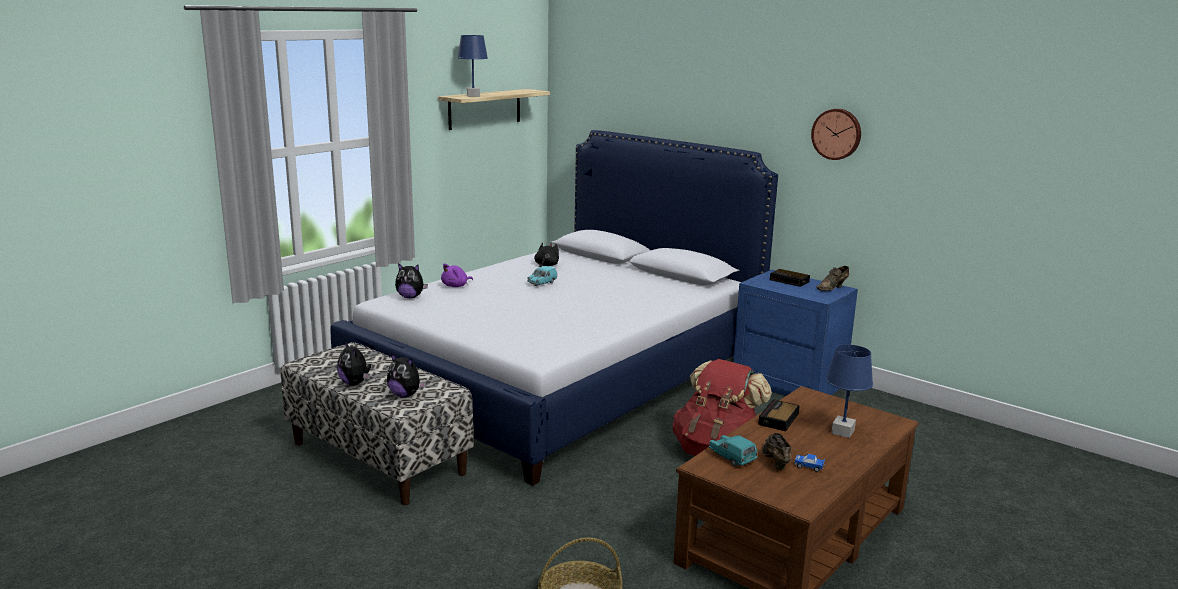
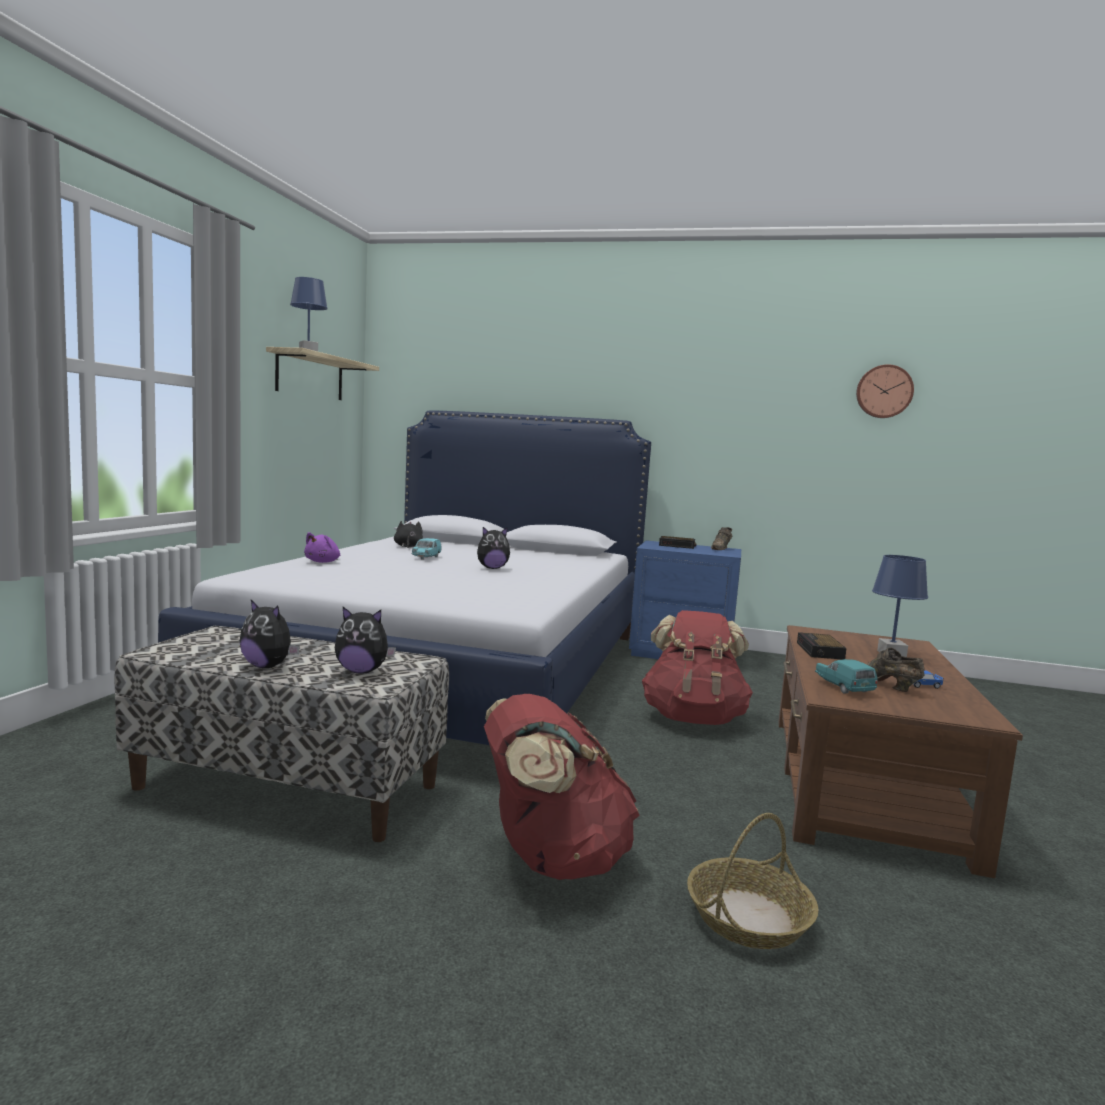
camera: 25 degrees left, 10 degrees down
(410, 297) = (276, 571): plush toy -> plush toy (492, 568)
(495, 538) = (552, 859): none -> red backpack
(732, 458) = (843, 687): turquoise toy car -> turquoise toy car turned 45 degrees clockwise
(837, 134) = (708, 399): wall clock -> wall clock (884, 391)

